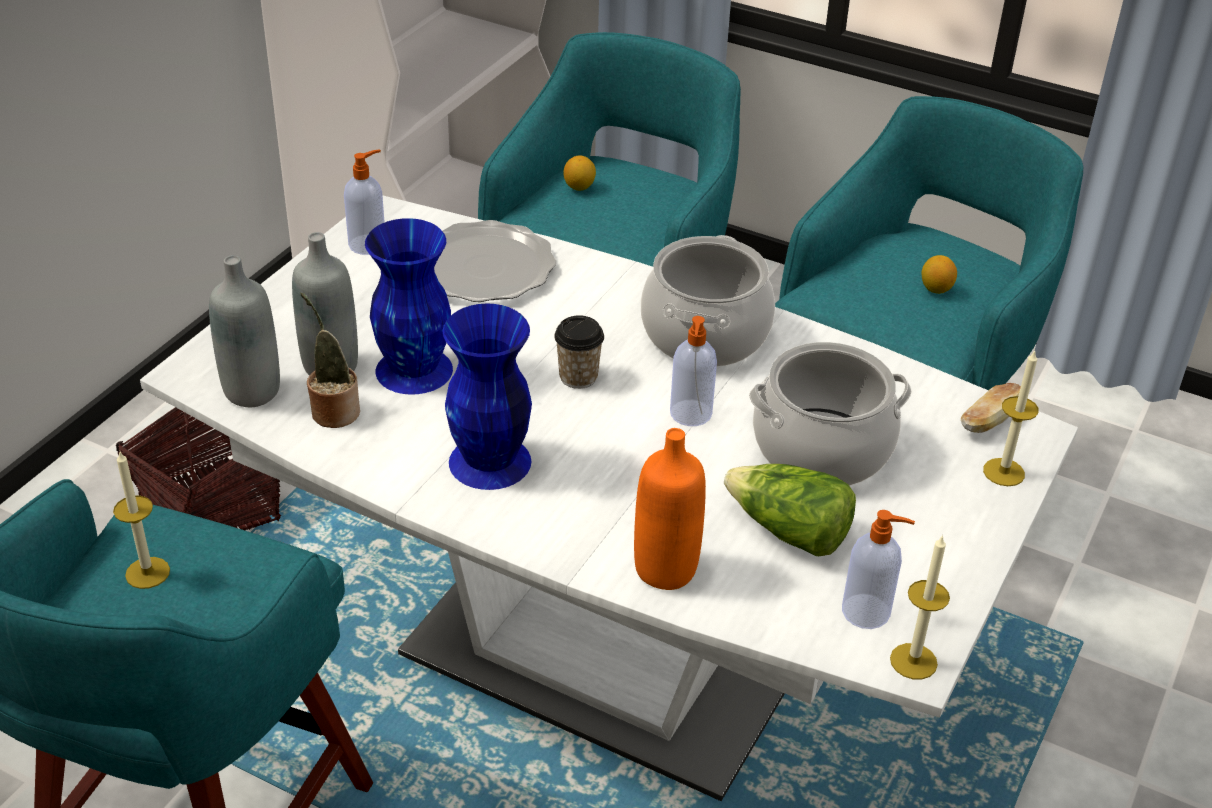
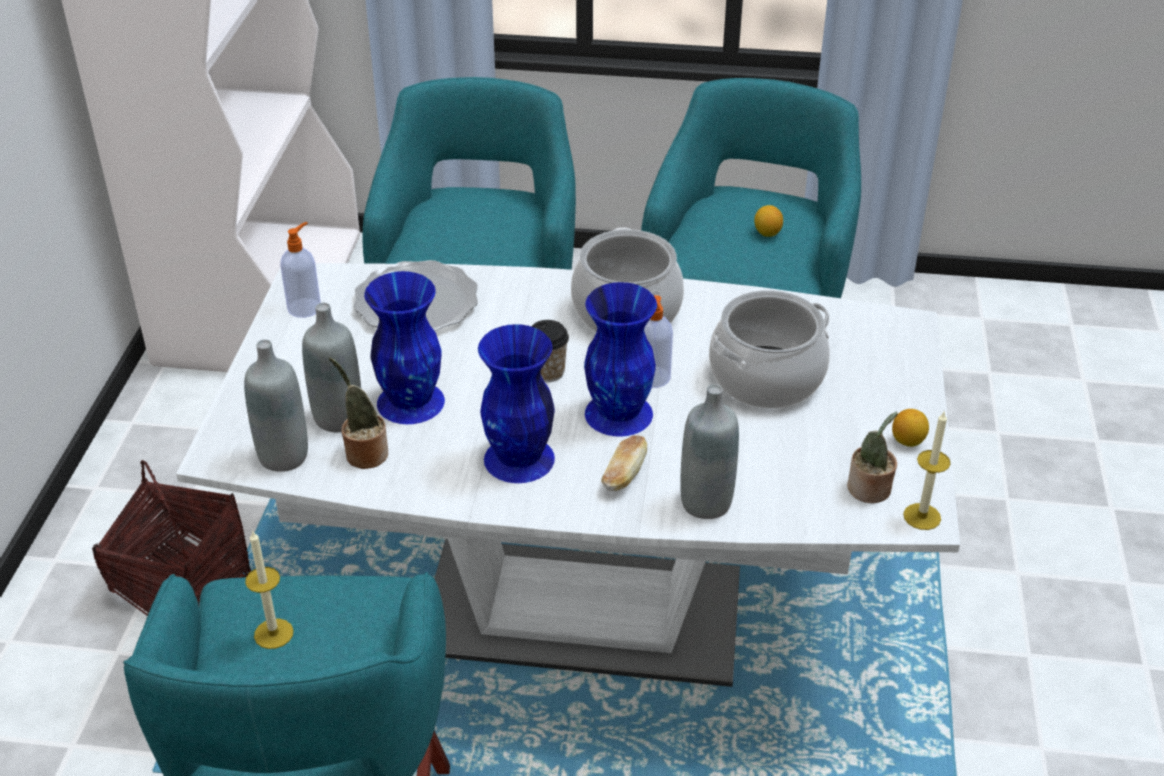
camera: 20 degrees left, 0 degrees up
(579, 187) = (441, 218): lemon -> lemon (908, 441)
(629, 442) = (619, 413): none -> blue vase
(665, 569) = (706, 503): orange bottle -> grey bottle
(789, 532) = (779, 448): lettuce -> none
(867, 612) = (870, 490): soap dispenser -> potted plant
(988, 421) = (873, 324): bread -> bread (624, 475)
(1003, 472) = (905, 359): candle -> none

